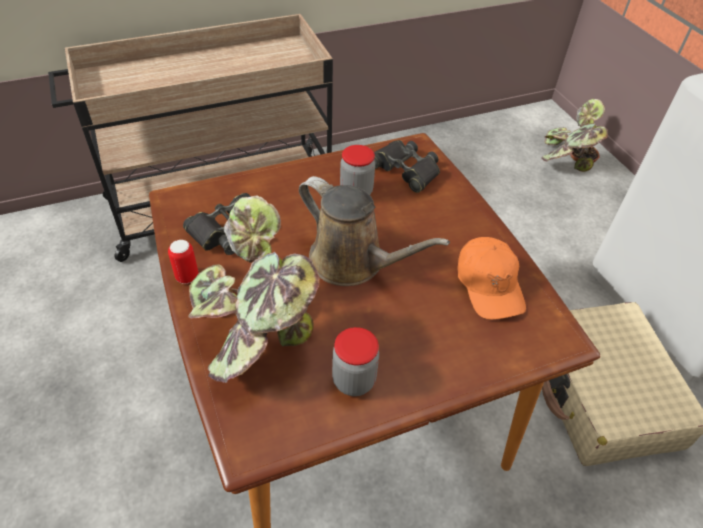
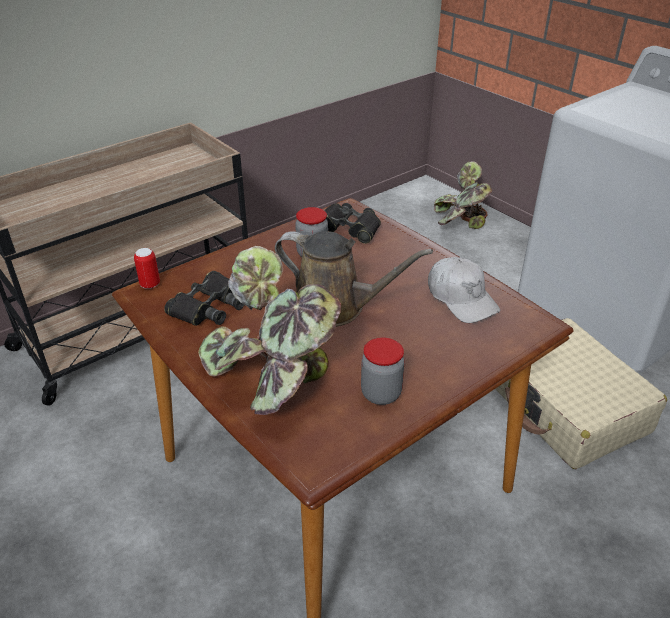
camera: 15 degrees left, 10 degrees down
(187, 277) = (186, 351): can -> can (150, 284)
(489, 285) = (461, 298): orange cap -> white cap

